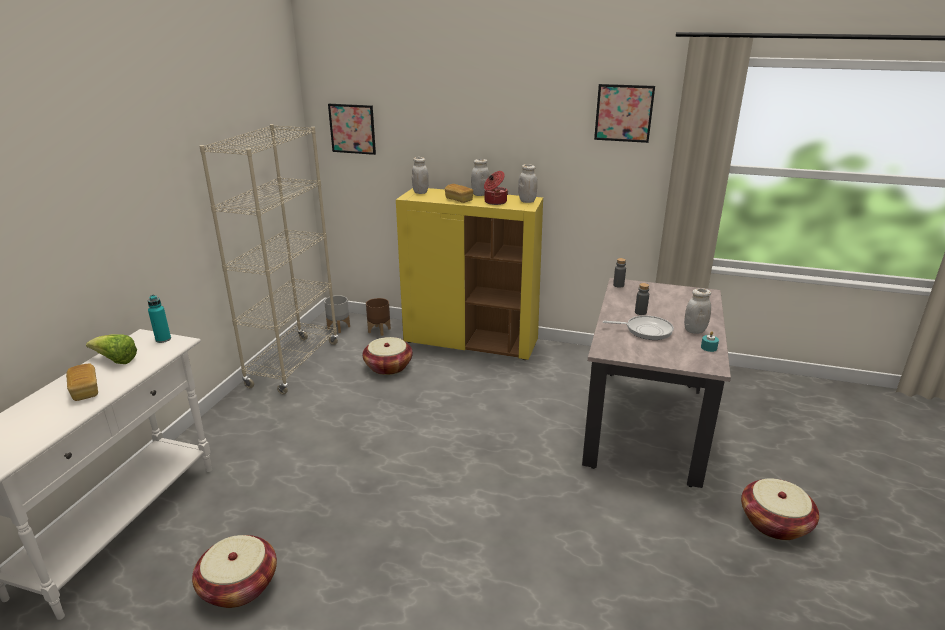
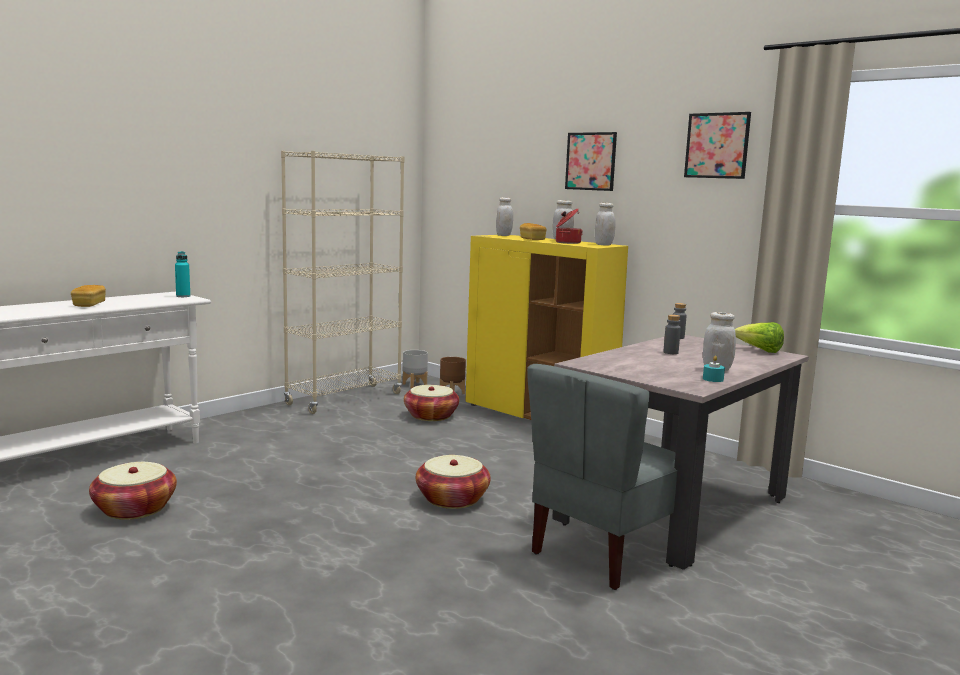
camera: 25 degrees right, 15 degrees down
(116, 361) = (133, 298): lettuce -> lettuce (759, 351)
(352, 129) = (459, 175): picture -> picture (590, 161)
(643, 489) = (605, 553): none -> grey chair
(645, 330) = (654, 361): frying pan -> none
(774, 523) = (752, 622): basket -> basket (452, 499)

